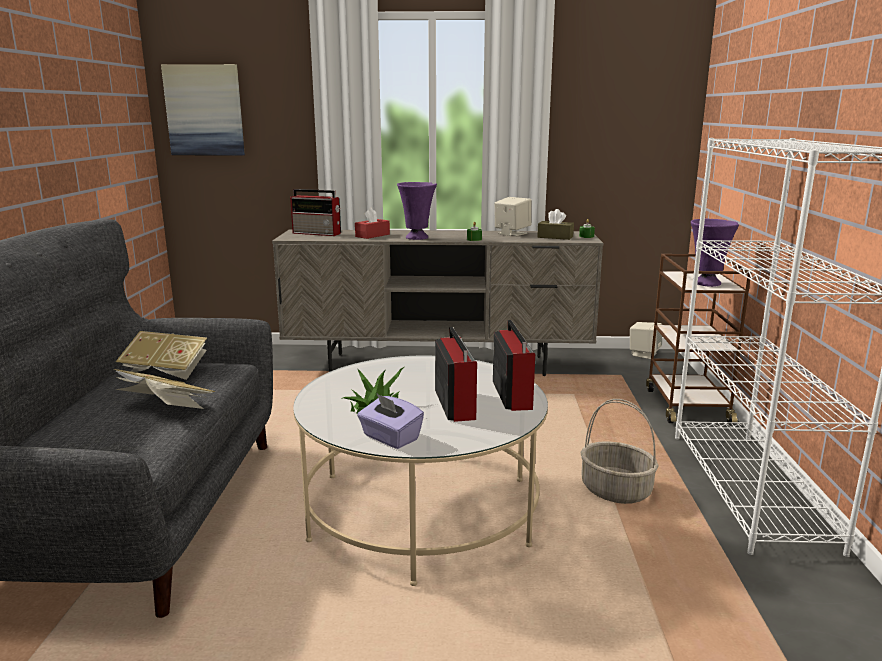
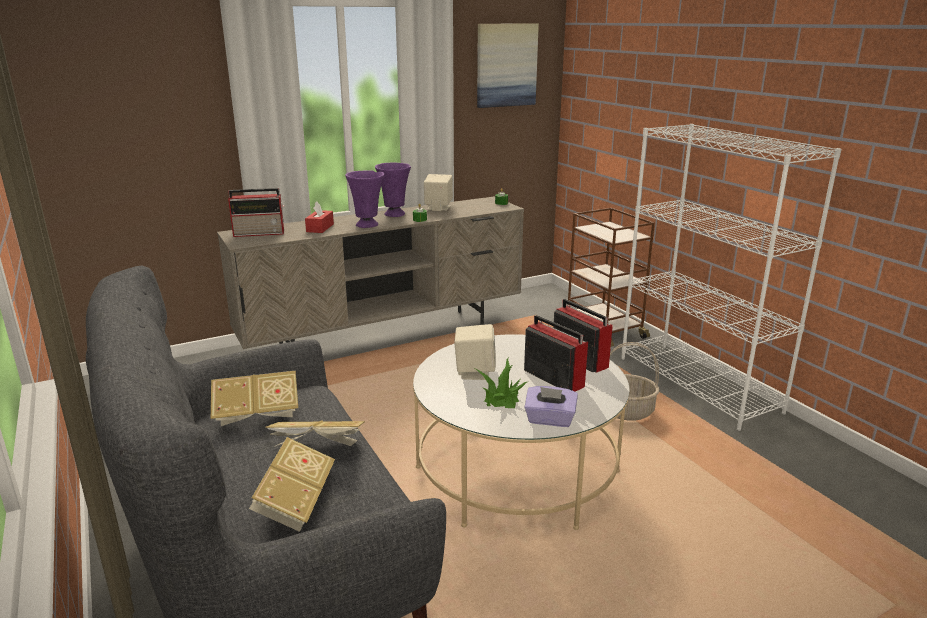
camera: 30 degrees left, 5 degrees up
(85, 438) = (295, 502): none -> book
(204, 110) = (92, 109): picture -> picture (506, 65)
(555, 237) = (479, 207): brown tissue box -> none
(644, 354) = (533, 292): beige speaker -> beige speaker (474, 372)
(707, 284) = (621, 235): purple vase -> purple vase (395, 215)

